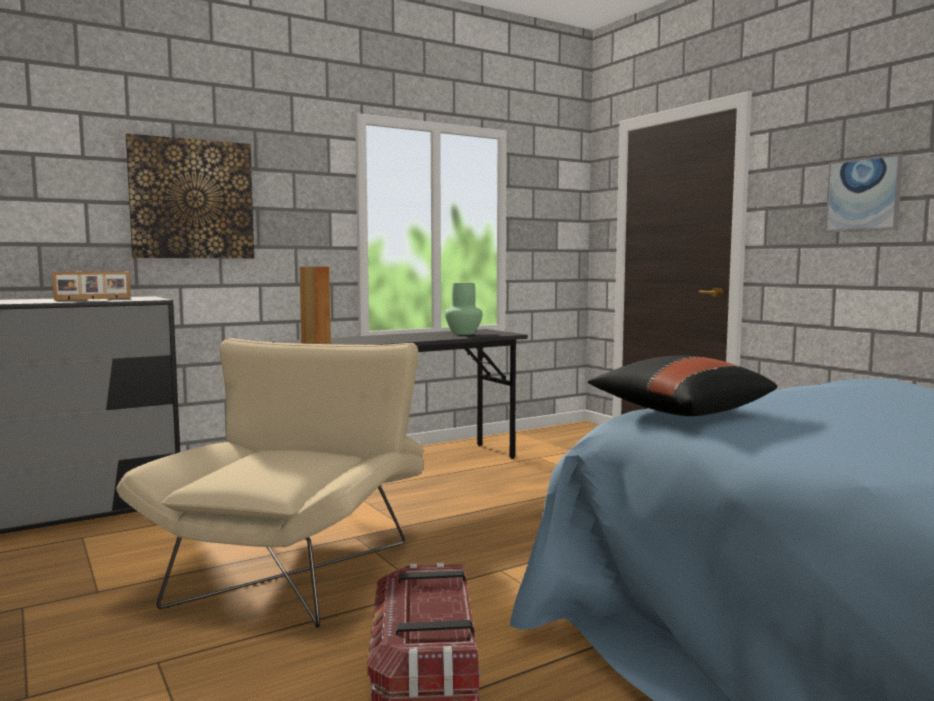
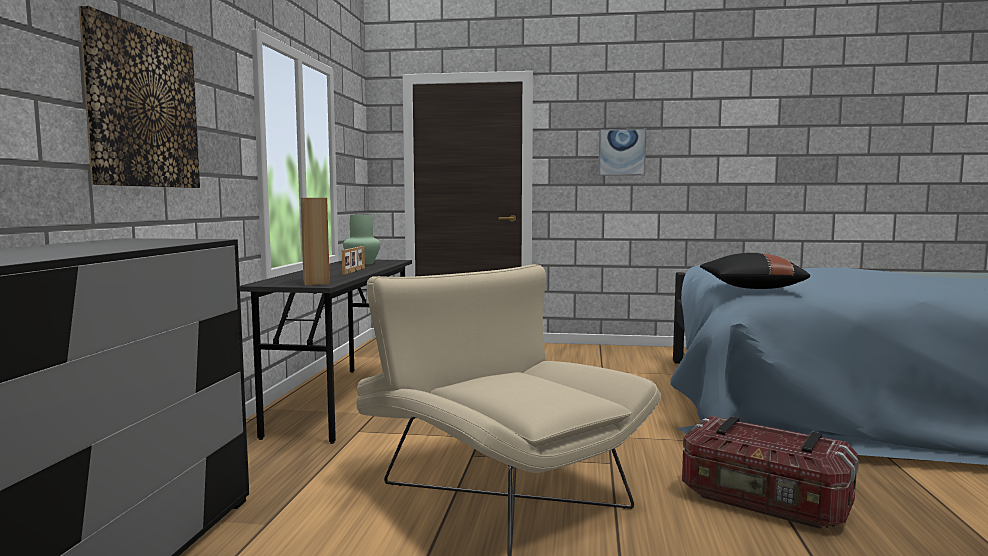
camera: 50 degrees left, 0 degrees up
(93, 299) = (121, 243): picture frame -> picture frame (354, 271)

